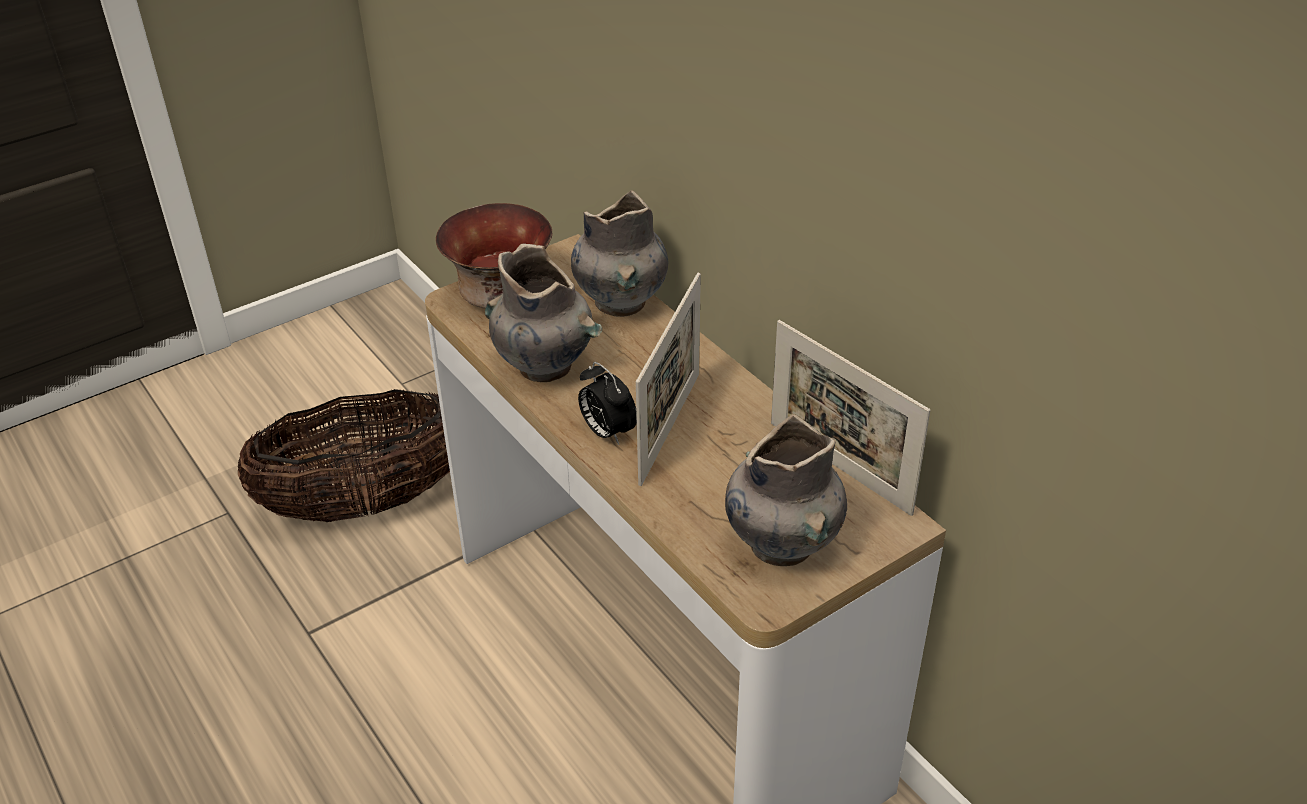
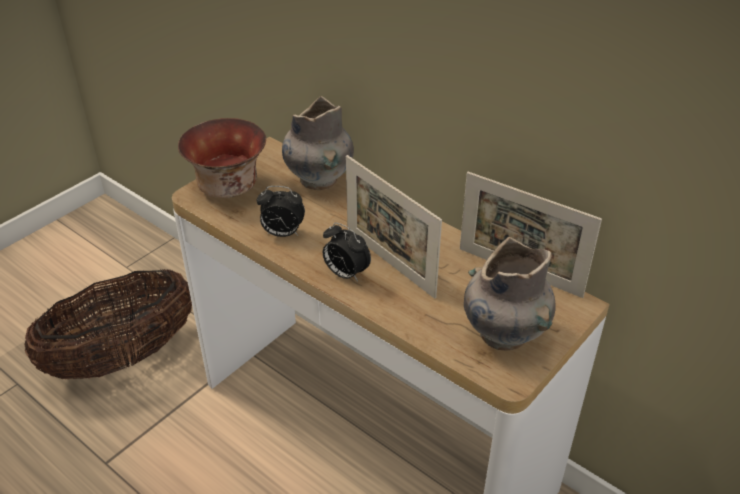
camera: 15 degrees left, 0 degrees up
(546, 367) = (282, 233): grey vase -> alarm clock
(670, 427) = (389, 263): picture frame -> picture frame turned 135 degrees clockwise

